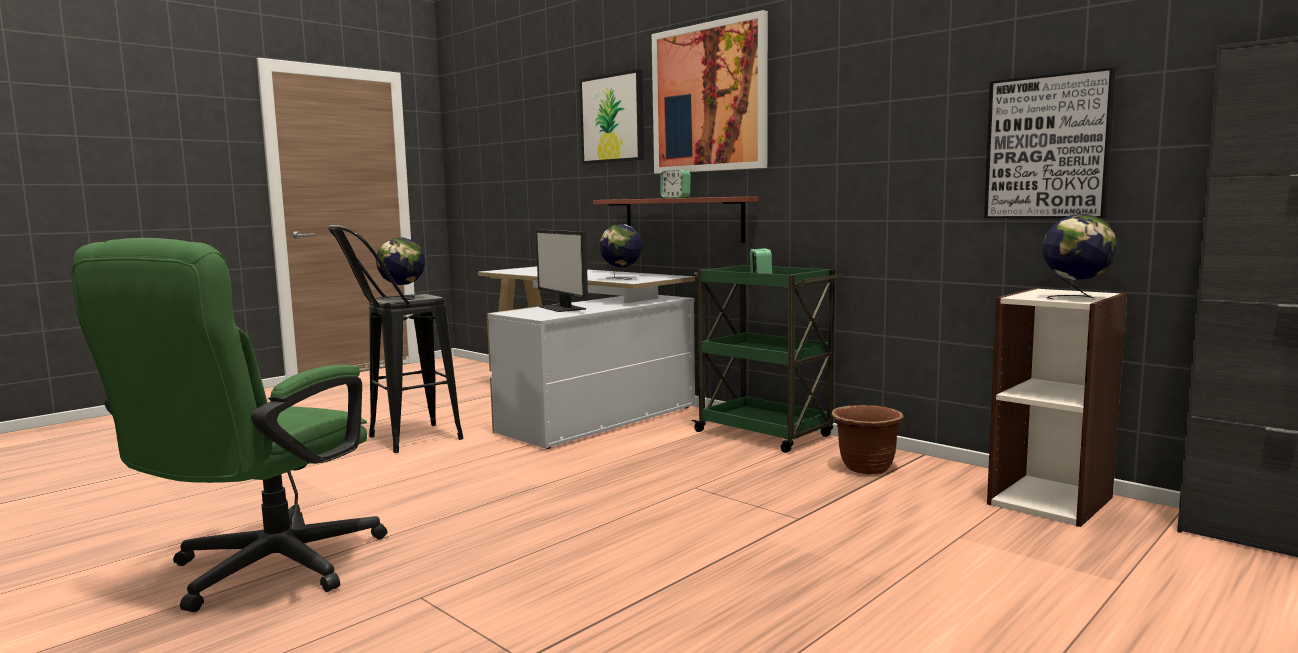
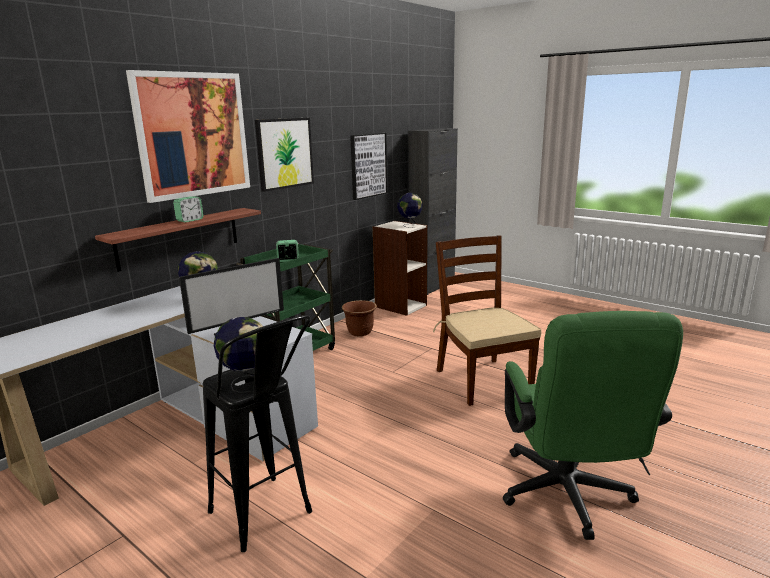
camera: 95 degrees left, 10 degrees up
(260, 572) = (568, 498): green office chair -> green office chair turned 75 degrees clockwise
(612, 118) = (74, 151): picture -> picture (284, 153)
(640, 551) = (482, 380): none -> brown chair

